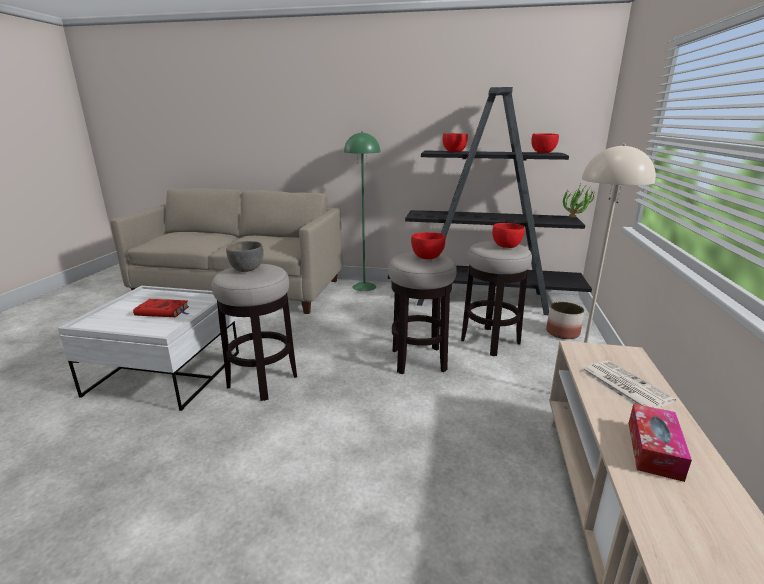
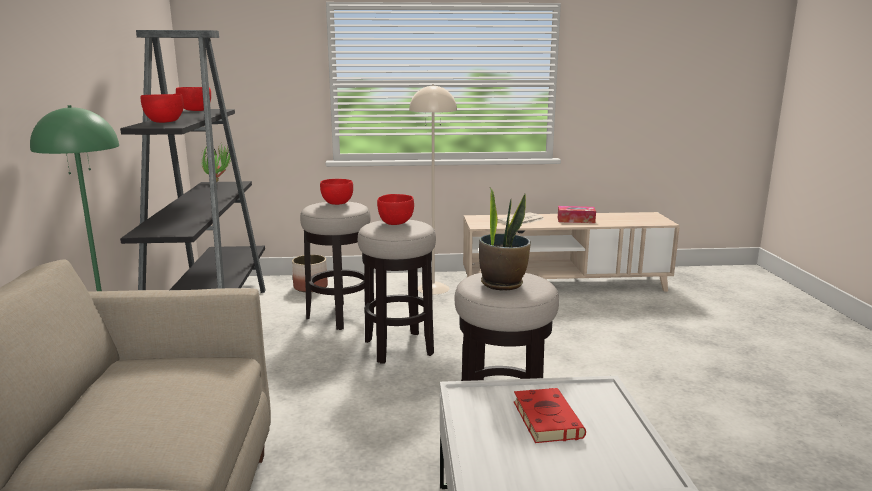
camera: 105 degrees left, 5 degrees down
(247, 269) = (502, 284): grey bowl -> potted plant

